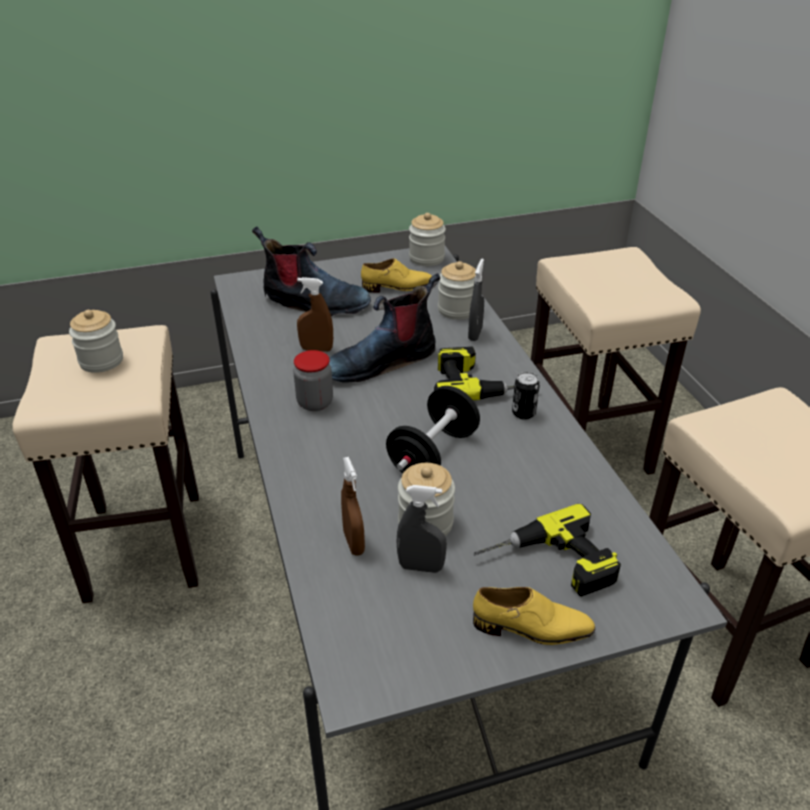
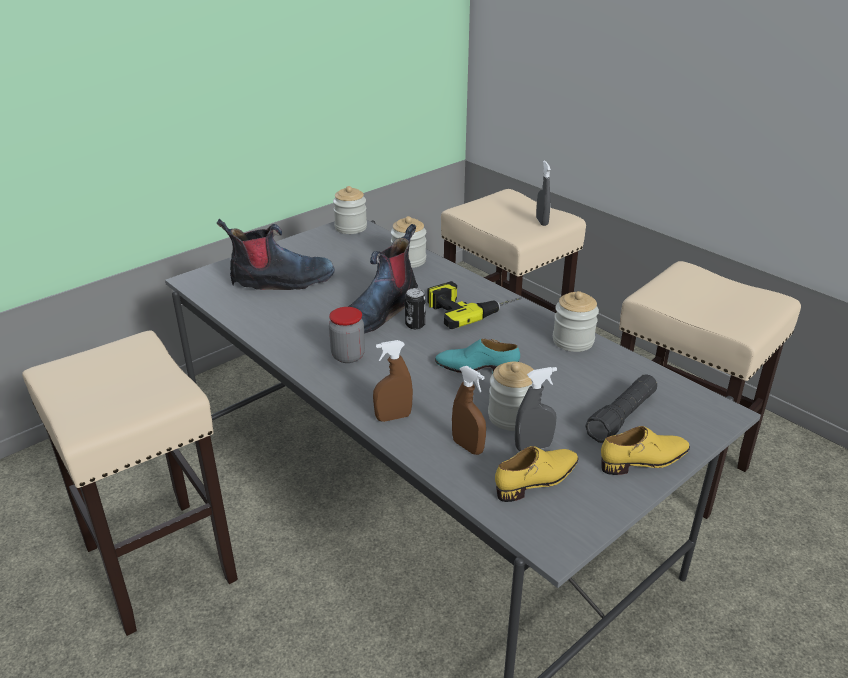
camera: 25 degrees left, 5 degrees down
(101, 361) = (112, 373): jar -> jar (573, 341)
(316, 349) = (314, 316): brown spray bottle -> brown spray bottle (393, 417)
(397, 287) = (344, 254): yellow shoe -> yellow shoe (537, 480)
(433, 454) = (476, 367): black dumbbell -> turquoise shoe
(475, 334) = (437, 275): grey spray bottle -> grey spray bottle (542, 221)
(523, 413) = (520, 321): can -> can (415, 325)
(548, 565) = (622, 417): power drill -> black flashlight

